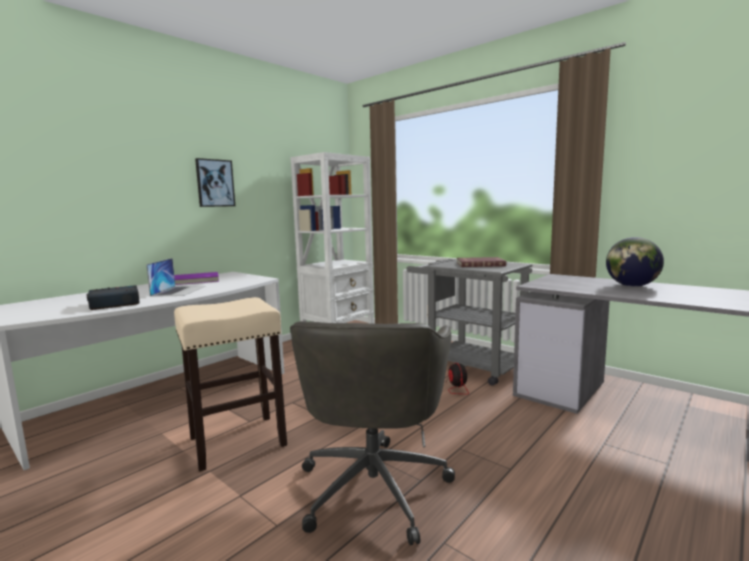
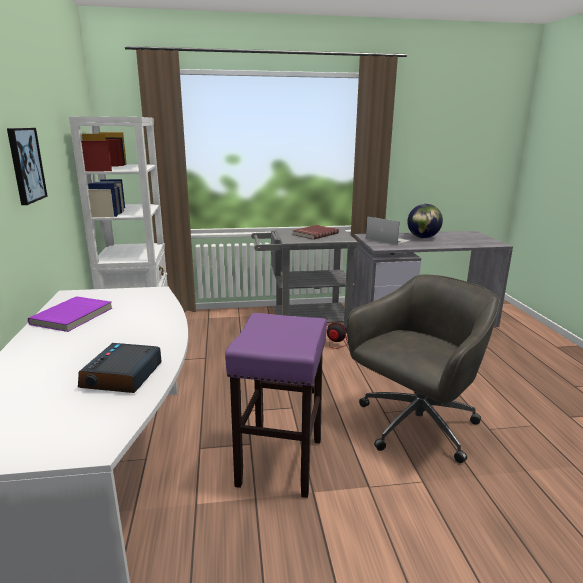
camera: 50 degrees left, 10 degrees up
(179, 291) = (124, 334): laptop -> laptop (387, 239)
(236, 442) = (280, 462): beige stool -> purple stool
(374, 484) = (414, 426): grey office chair -> grey office chair turned 90 degrees counterclockwise

